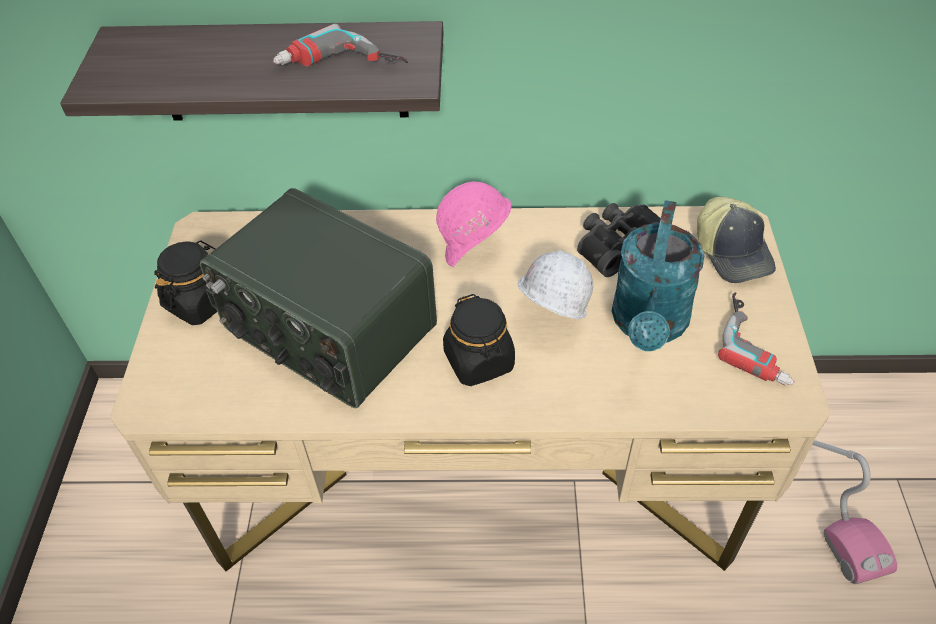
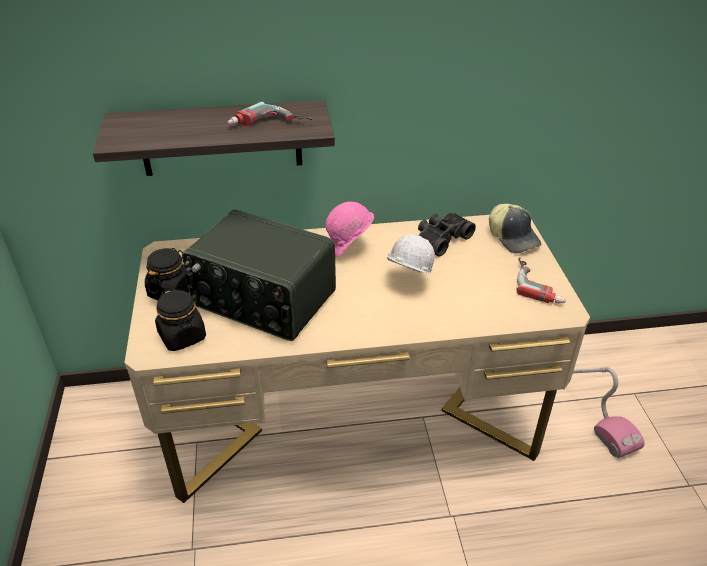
camera: 10 degrees left, 10 degrees down
(479, 361) = (367, 308): black jar -> black jar (182, 336)
(649, 325) = (470, 280): turquoise watering can -> none

